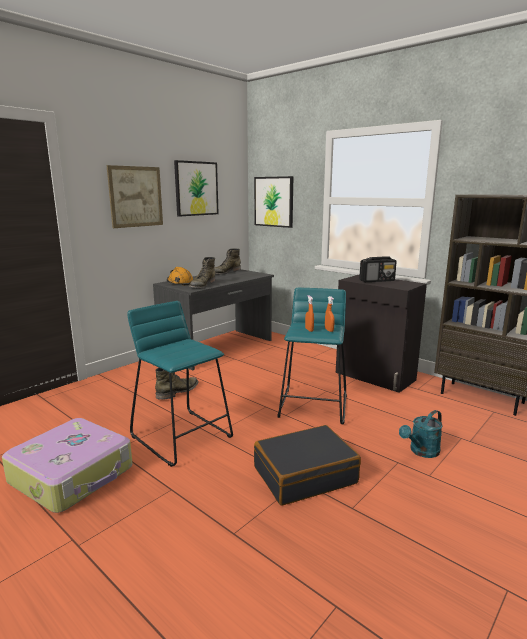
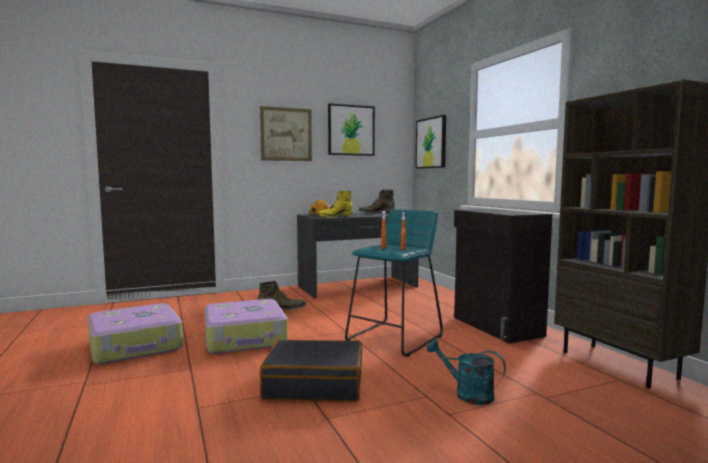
camera: 25 degrees right, 10 degrees down
(182, 436) = (246, 338): turquoise stool -> suitcase
(202, 285) = (335, 216): green boot -> yellow boot
(377, 280) = (496, 211): radio -> none
(421, 452) = (467, 394): turquoise watering can -> turquoise watering can turned 45 degrees clockwise

